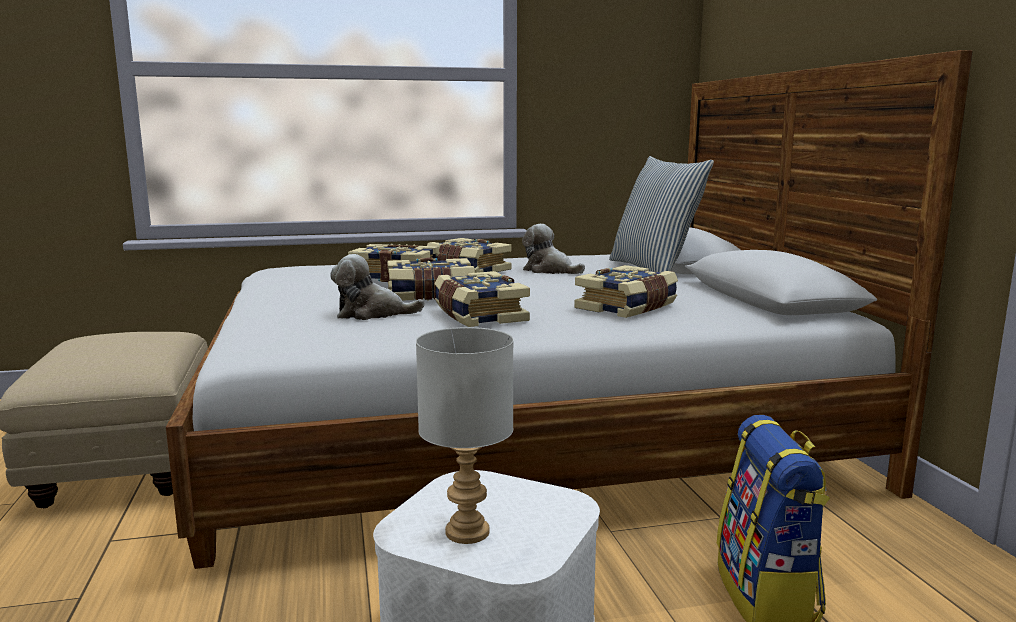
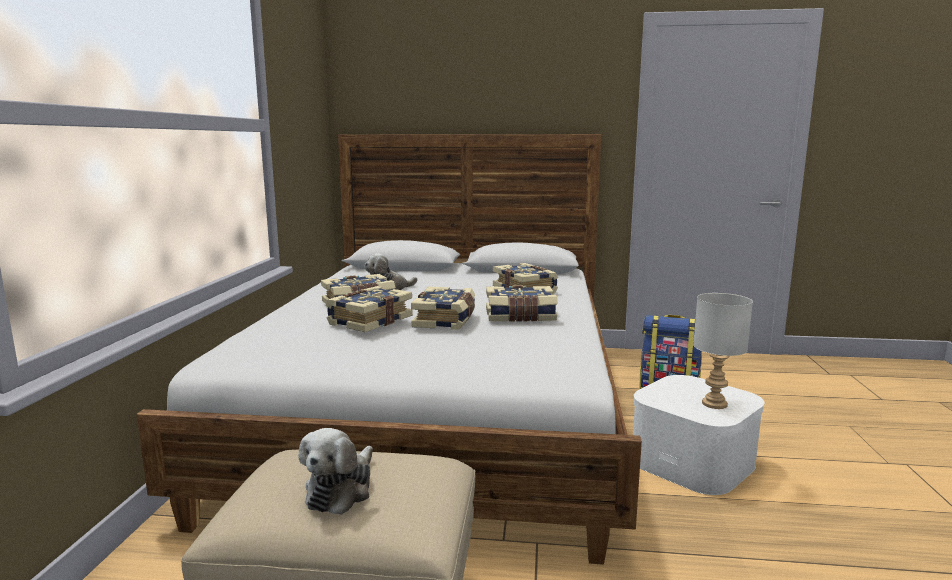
camera: 70 degrees left, 0 degrees up
(372, 314) = (489, 339): plush toy -> plush toy (341, 489)
(654, 269) = (420, 272): pillow -> none

